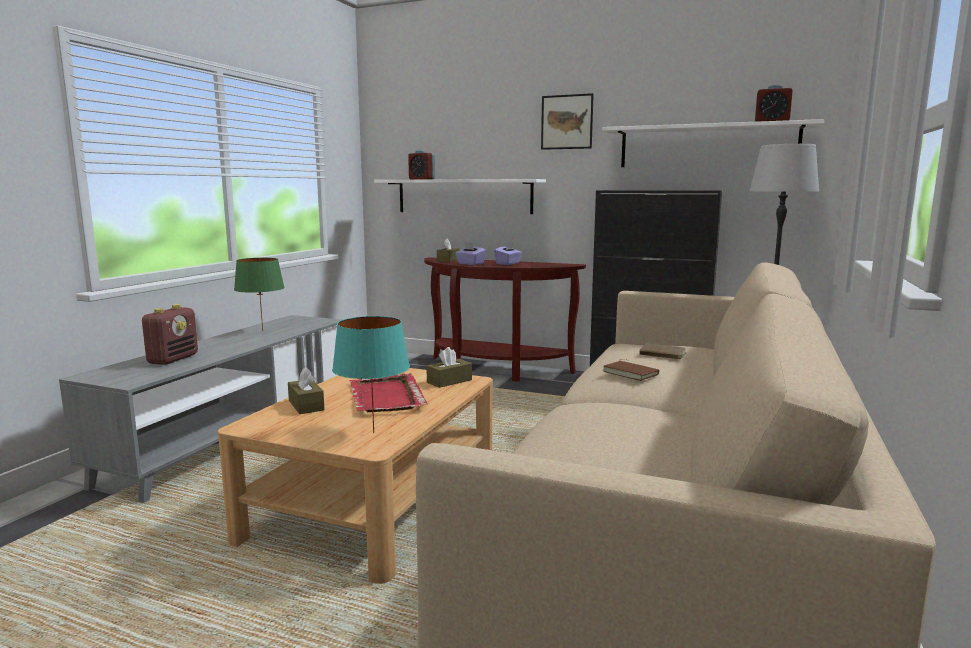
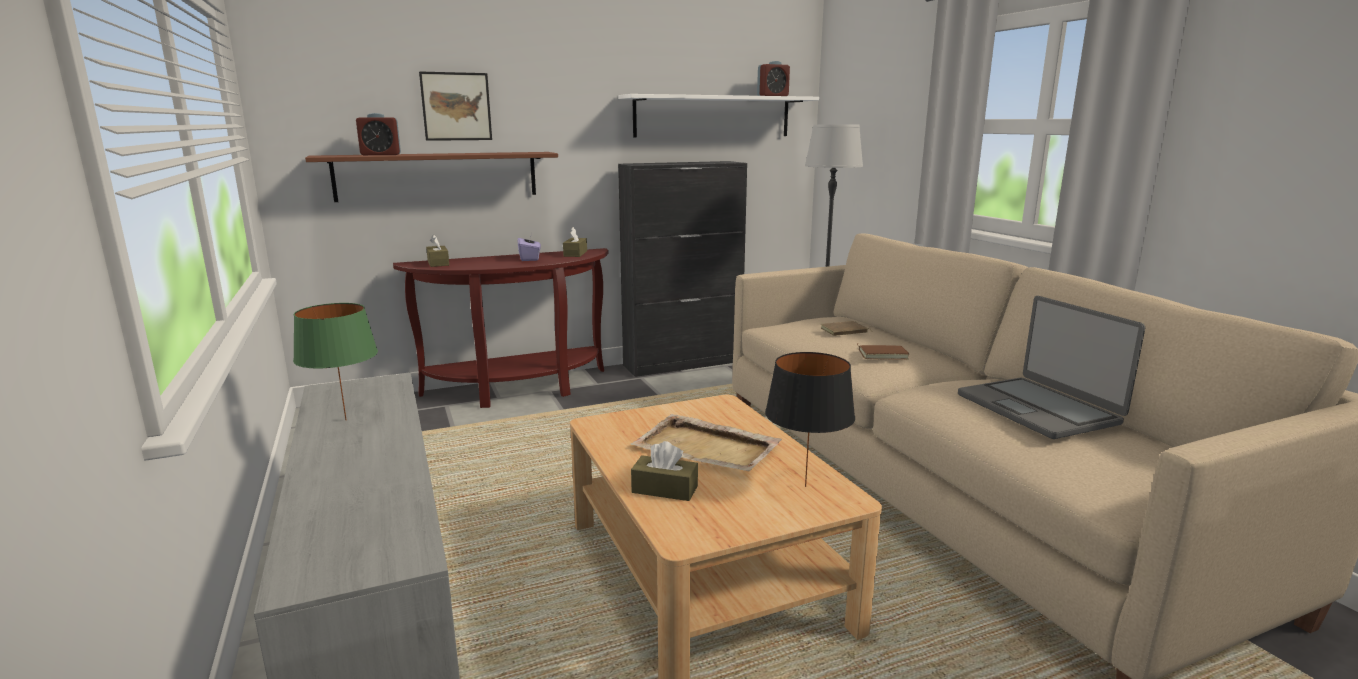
camera: 45 degrees left, 5 degrees up
(173, 359) = (354, 504): radio -> none
(374, 432) = (804, 486): turquoise table lamp -> black table lamp
(386, 397) = (707, 448): red tray -> beige tray
(449, 381) = (709, 410): brown tissue box -> brown tissue box (575, 254)
(464, 196) = (437, 176): white shelf -> brown shelf
(470, 264) = (490, 265): purple tissue box -> none
(567, 122) = (569, 83): picture -> picture (456, 106)
(629, 440) = (1038, 409): none -> laptop

